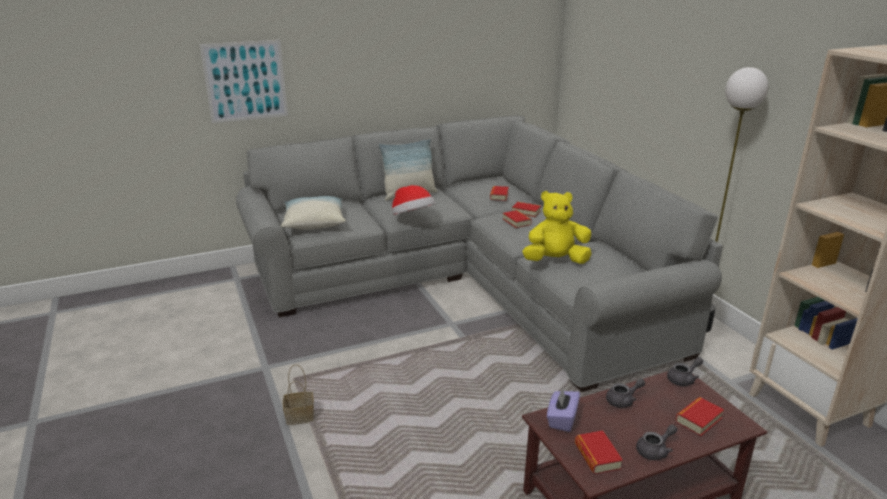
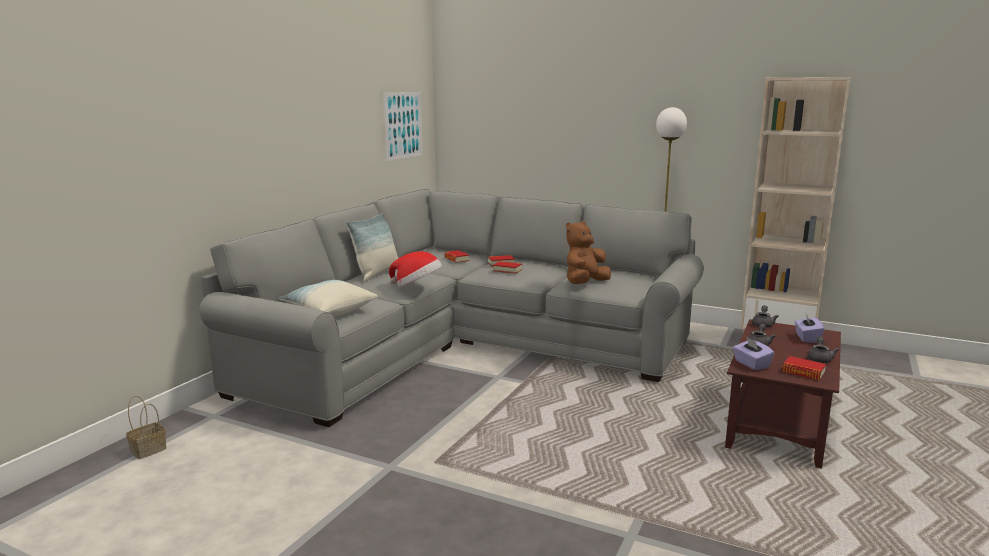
camera: 40 degrees left, 10 degrees down
(245, 81) = (196, 163): picture -> picture (403, 125)
(301, 416) = (493, 483): basket -> basket (149, 449)
(555, 261) = (585, 284): yellow plush toy -> brown plush toy
(698, 419) = (807, 338): book -> purple tissue box

